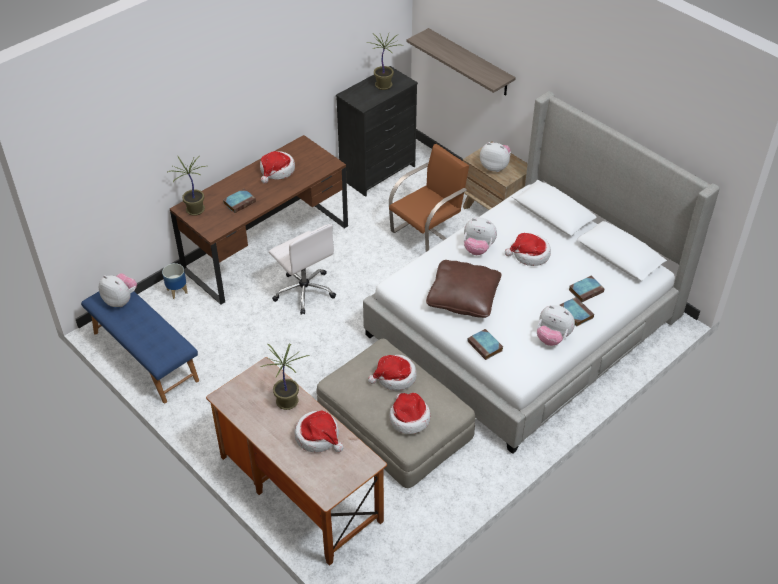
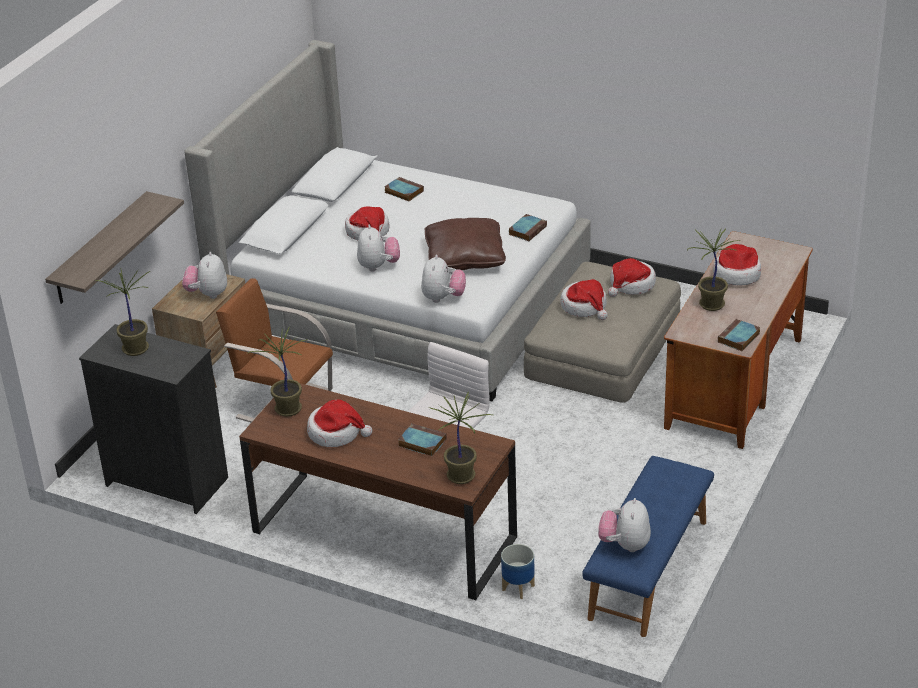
camera: 110 degrees left, 10 degrees down
(315, 157) = (287, 409): none -> potted plant
(552, 338) = (486, 197): plush toy -> plush toy (443, 298)
(575, 313) = (442, 192): book -> book (738, 338)

